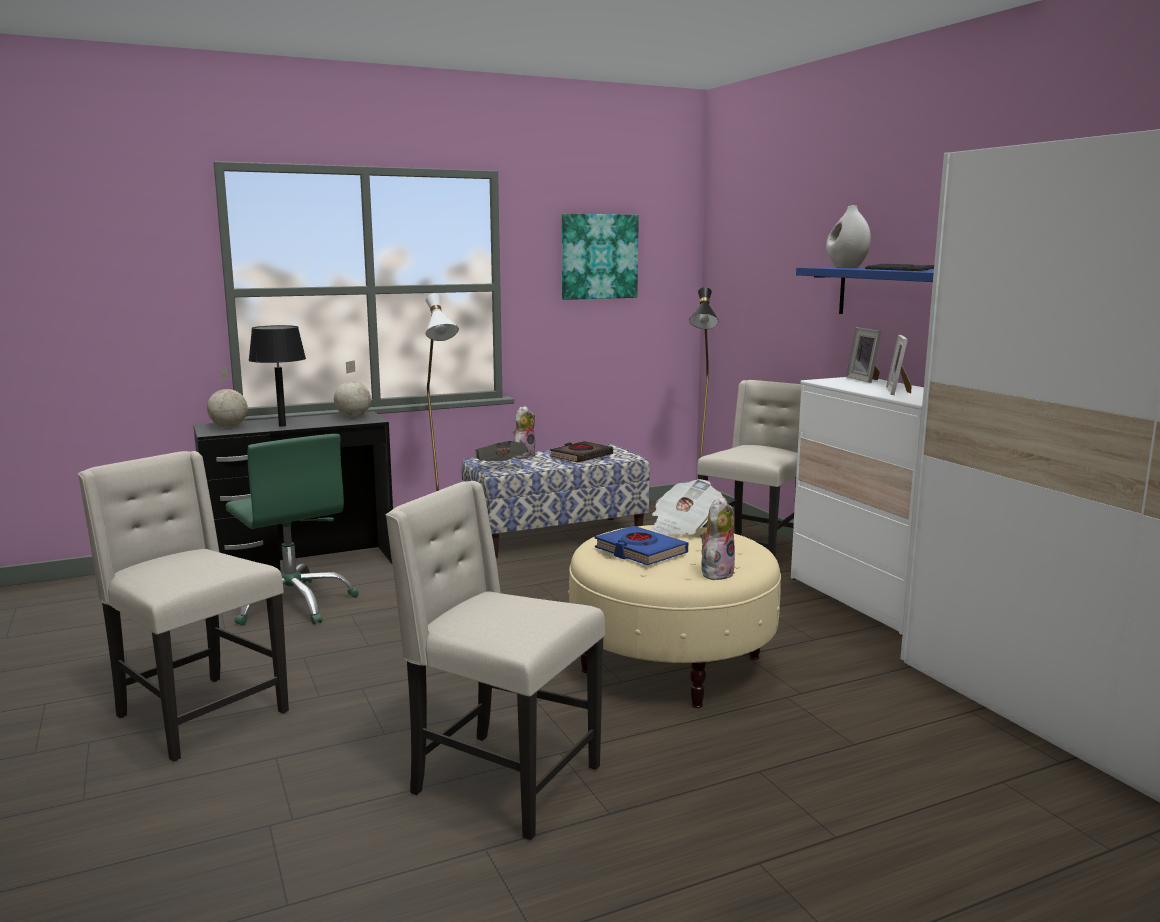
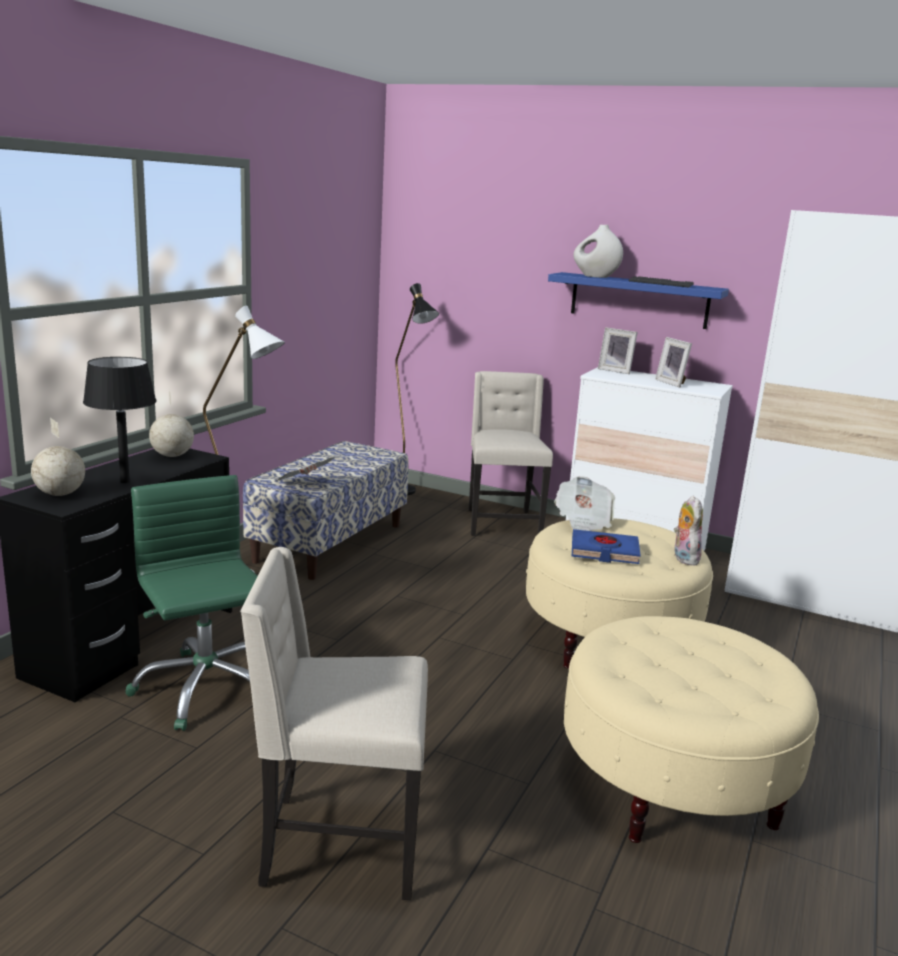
camera: 40 degrees left, 5 degrees up
(293, 604) = (205, 688): green office chair -> green office chair turned 135 degrees counterclockwise
(501, 781) = (672, 783): beige chair -> beige ottoman
(523, 456) = (295, 467): plush toy -> none
(581, 456) = (348, 459): black book -> none
(599, 256) = (318, 251): picture -> none

